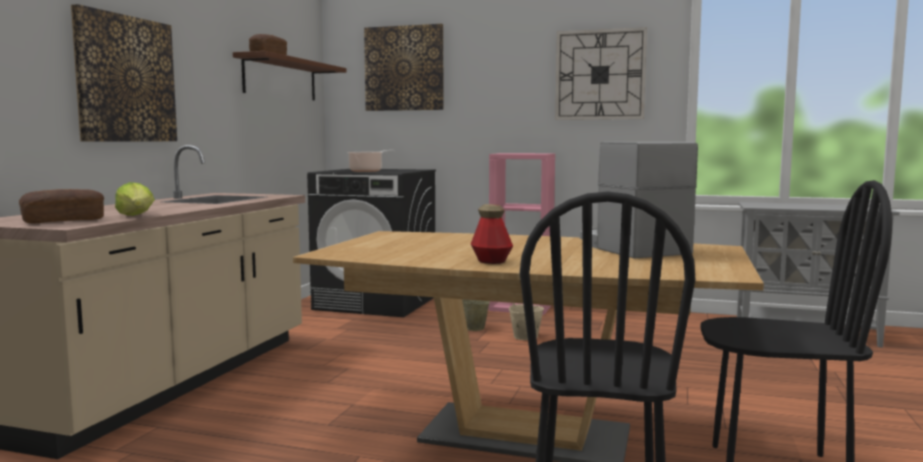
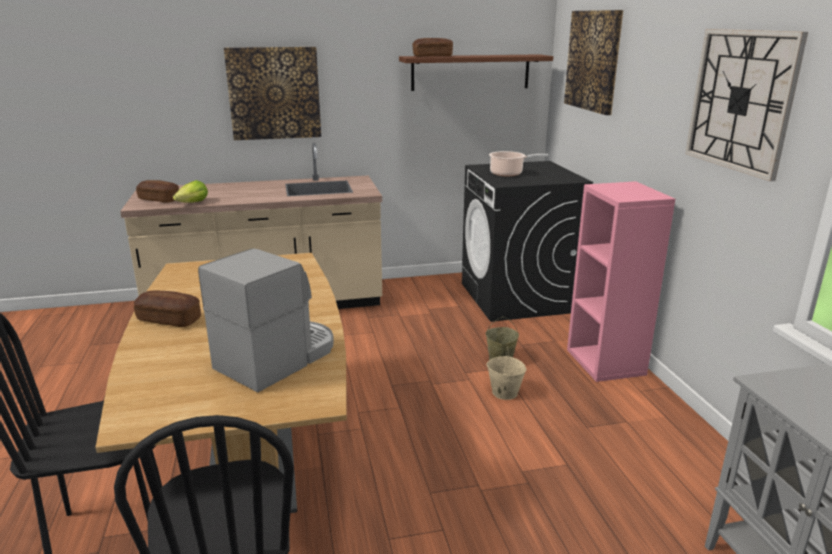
camera: 60 degrees right, 15 degrees up
(491, 261) = (169, 320): bottle -> bread

